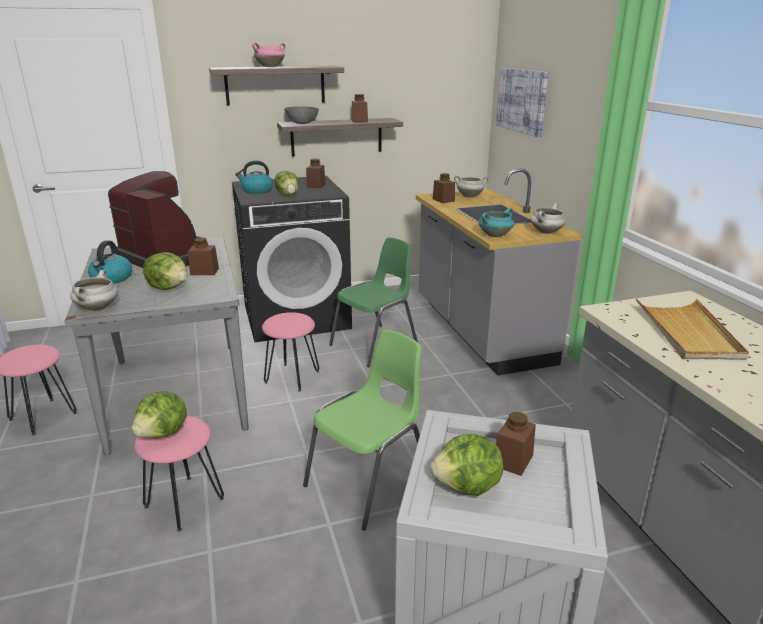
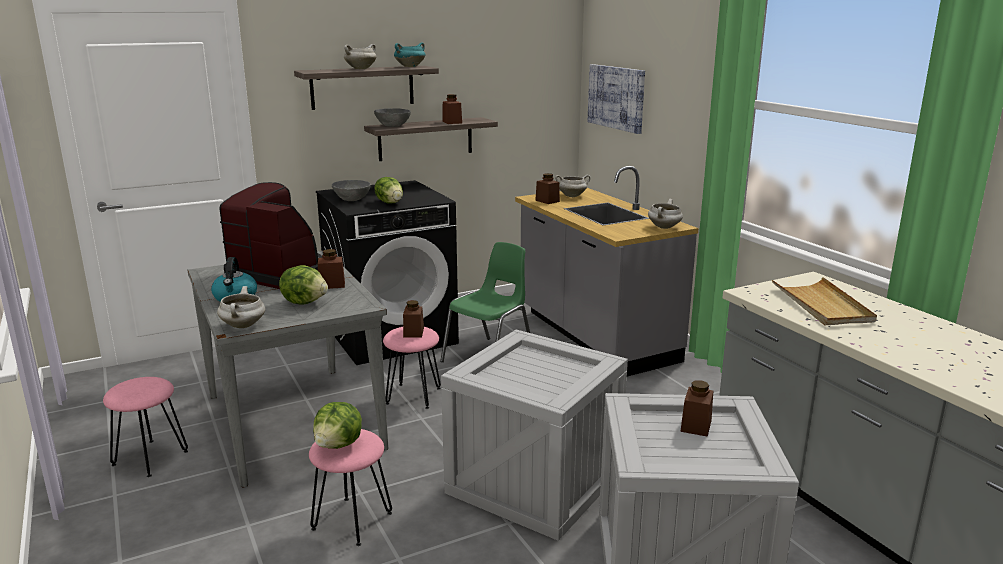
camera: 10 degrees left, 5 degrees down
(256, 191) = (352, 199): kettle -> grey bowl
(270, 67) = (361, 69): pink cooking pot -> white cooking pot
(316, 185) = (412, 191): brown jar -> brown jar (413, 332)
(370, 481) = (534, 482): green chair -> crate
(467, 487) = (666, 449): lettuce -> none
(495, 235) = (617, 233): turquoise cooking pot -> turquoise cooking pot (410, 67)

